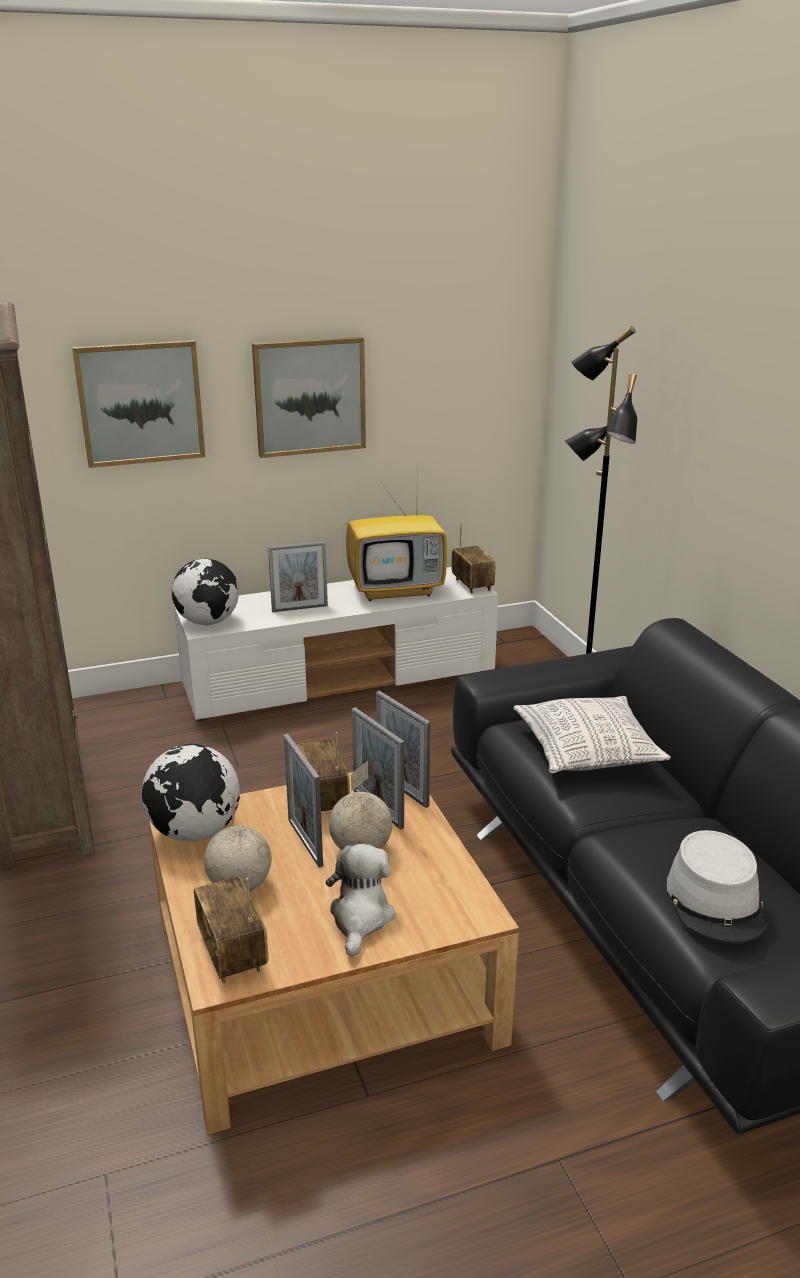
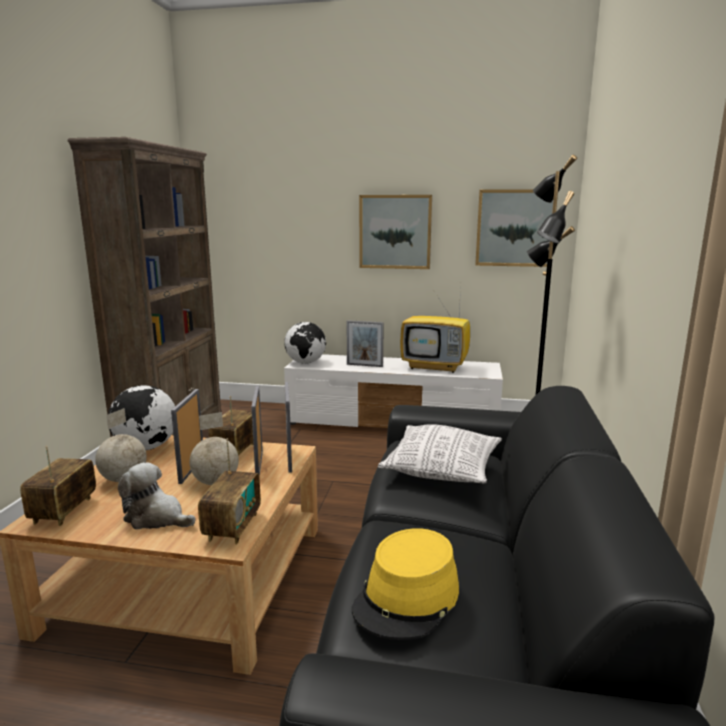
camera: 30 degrees right, 10 degrees down
(140, 403) = (292, 227): picture -> picture (515, 228)
(360, 918) = (157, 518): plush toy -> plush toy turned 105 degrees counterclockwise
(472, 585) = (490, 372): radio -> radio (232, 527)
(716, 901) = (407, 598): grey hat -> yellow hat

